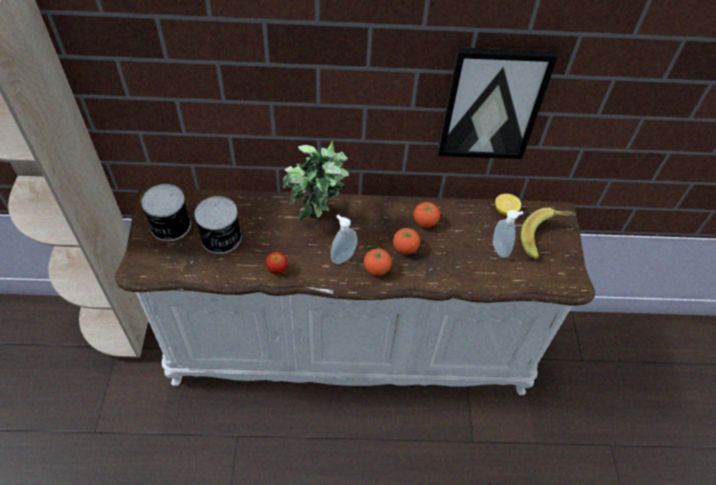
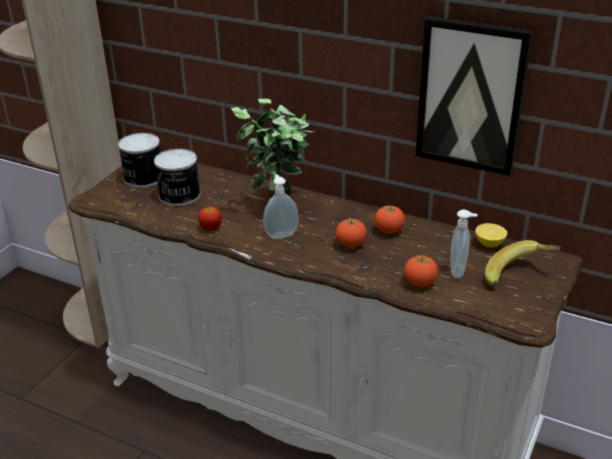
camera: 30 degrees right, 20 degrees down
(376, 269) = (308, 252): tomato -> tomato (420, 283)

